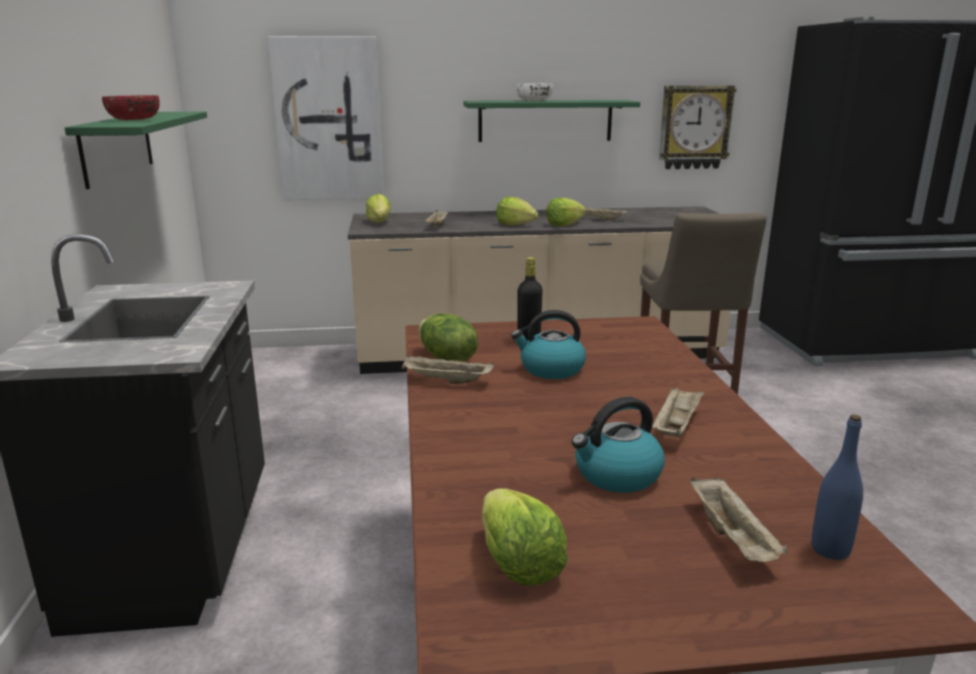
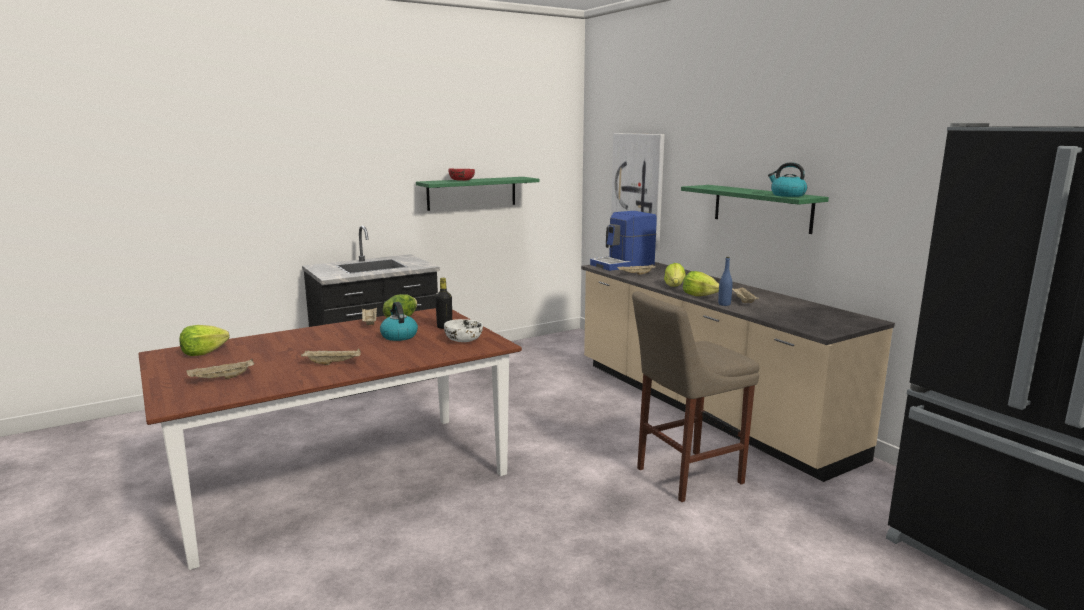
camera: 65 degrees right, 5 degrees down
(379, 222) = (623, 264): lettuce -> coffee machine
(534, 101) = (737, 189): white bowl -> white bowl (464, 340)
(616, 475) = (275, 358): kettle -> kettle (787, 195)
(694, 127) = (895, 234): wall clock -> none
(830, 550) = (212, 394): blue bottle -> blue bottle (724, 304)

